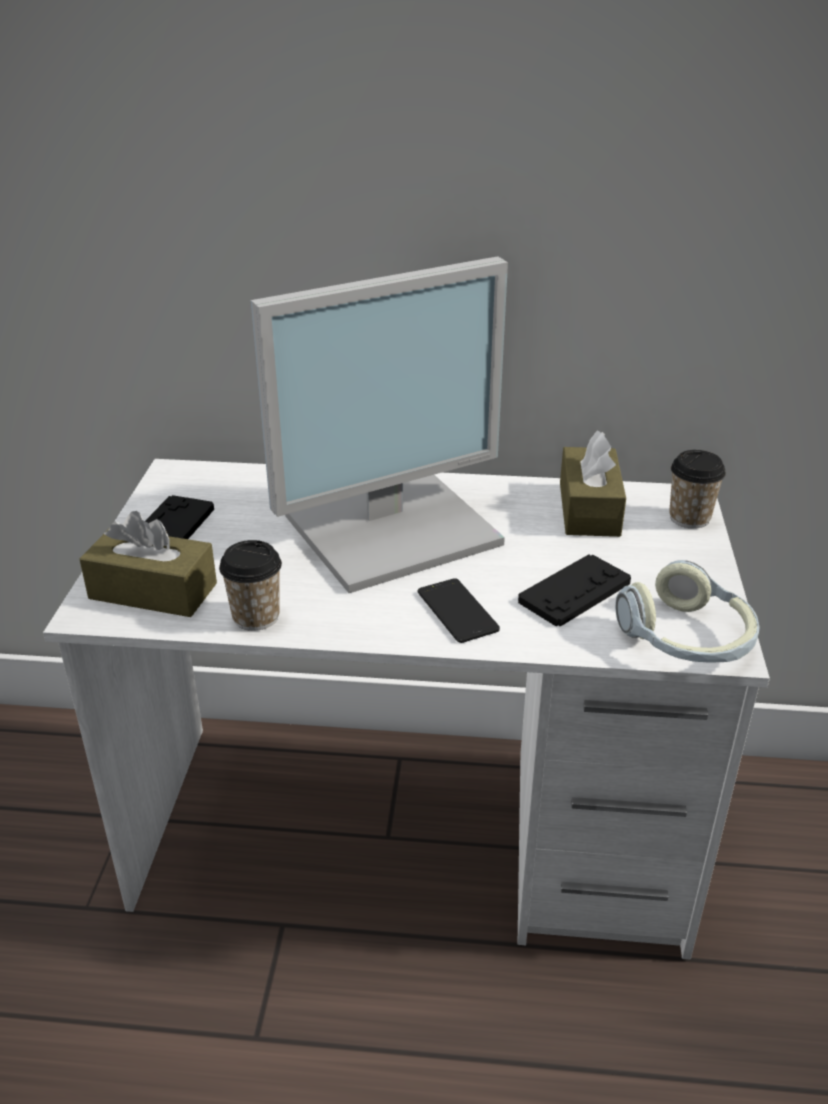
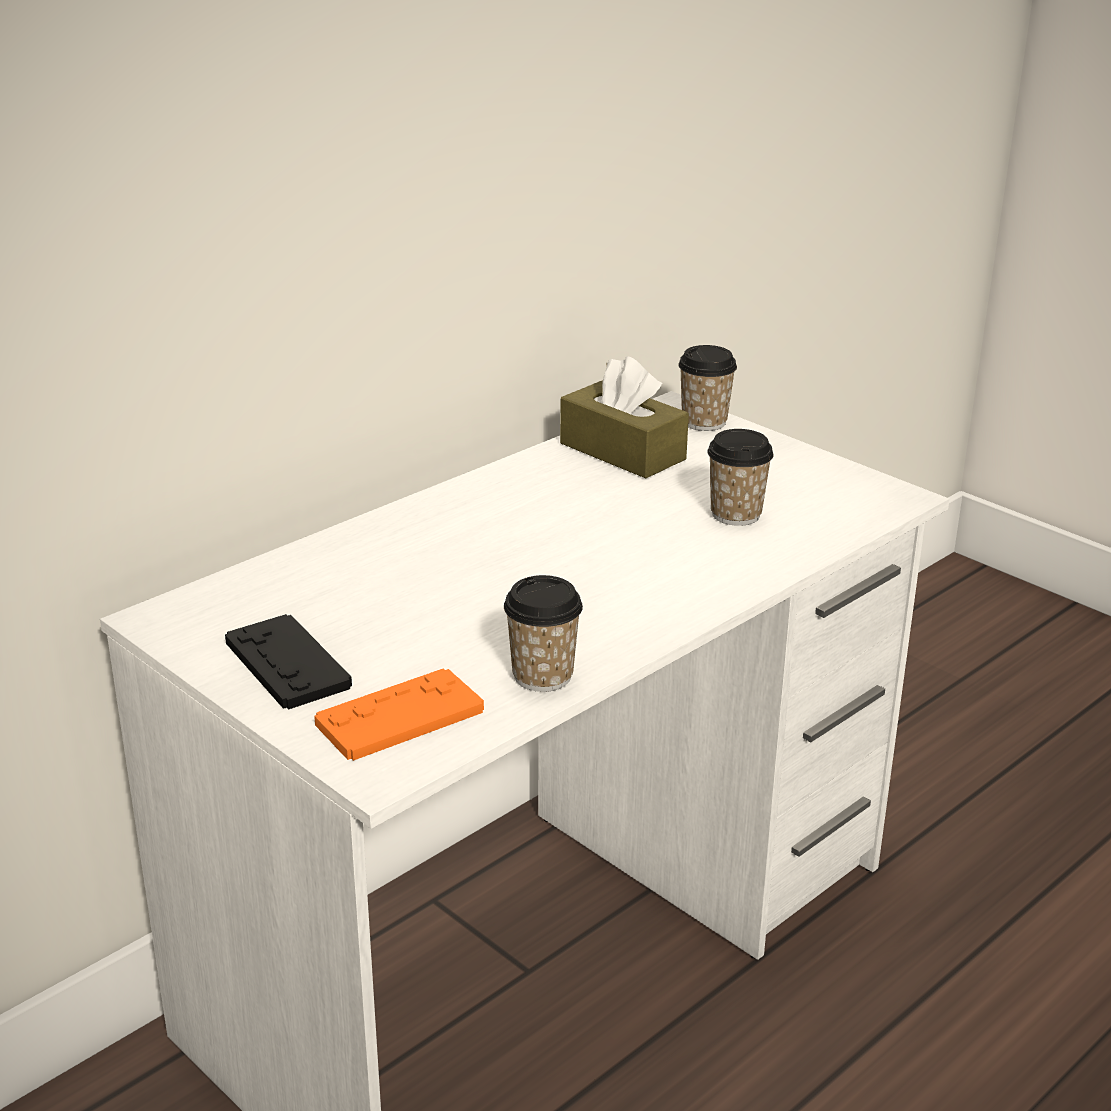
camera: 50 degrees left, 5 degrees down
(153, 591) = (400, 717): brown tissue box -> orange game controller
(394, 527) = (500, 545): monitor -> none
(457, 611) = (686, 575): phone -> none
(574, 592) = (736, 514): black game controller -> cup
(686, 639) = (864, 503): headphones -> none

